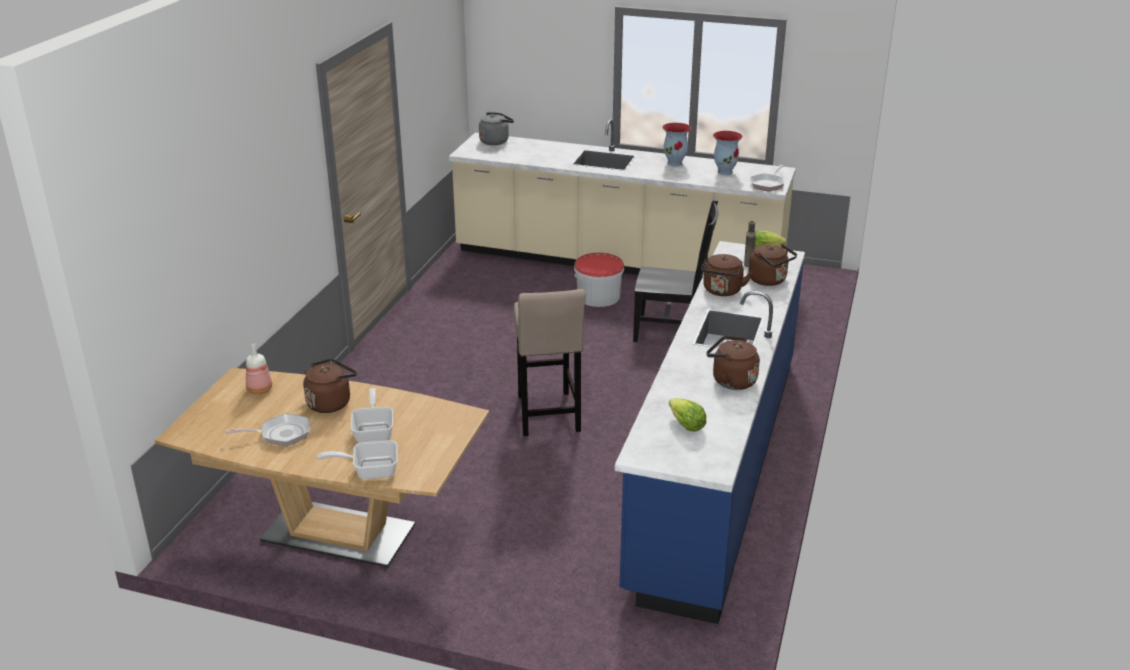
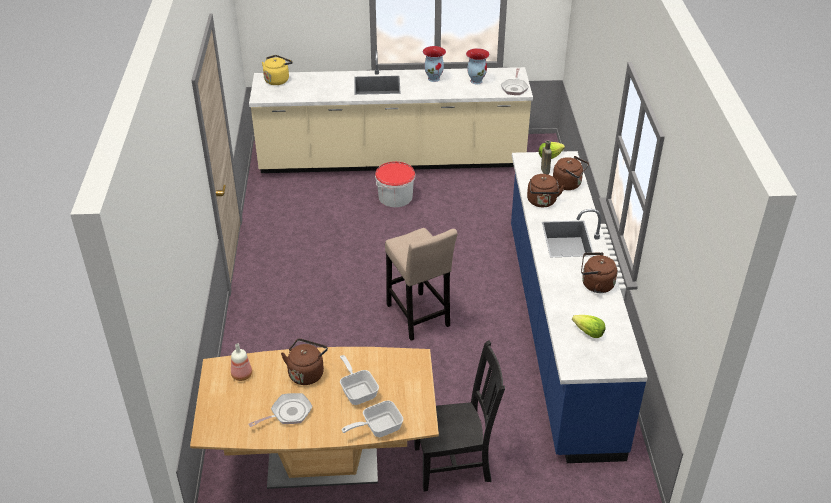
camera: 20 degrees left, 10 degrees up
(495, 141) = (277, 80): grey kettle -> yellow kettle
(672, 332) = (467, 218): black chair -> black chair (455, 463)

